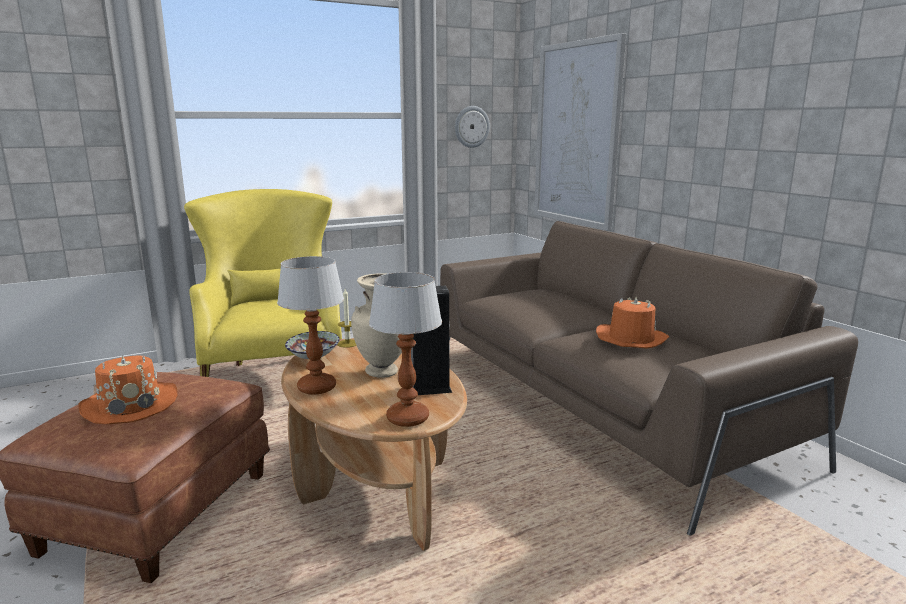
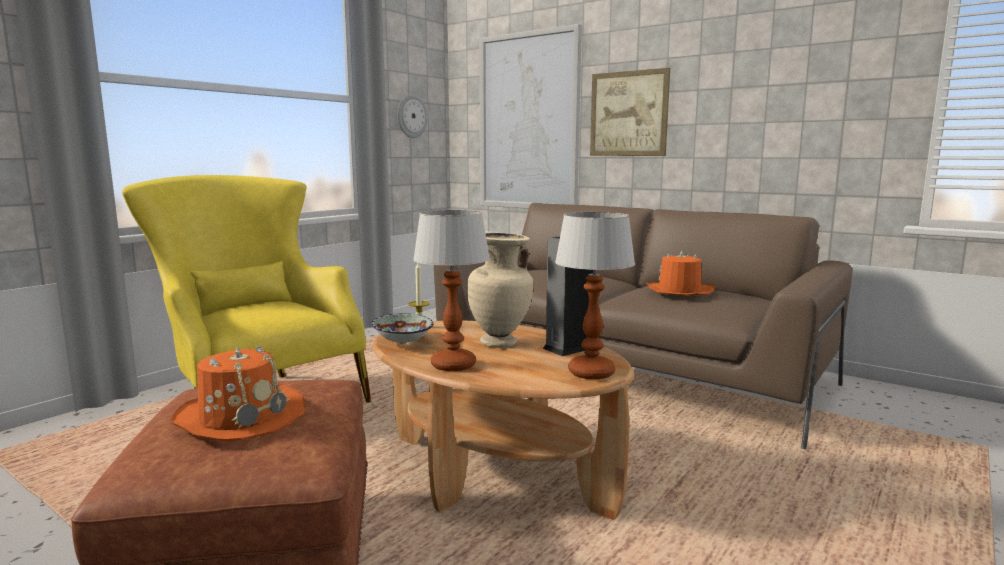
camera: 25 degrees left, 5 degrees down
(662, 132) = (628, 114): none -> picture

